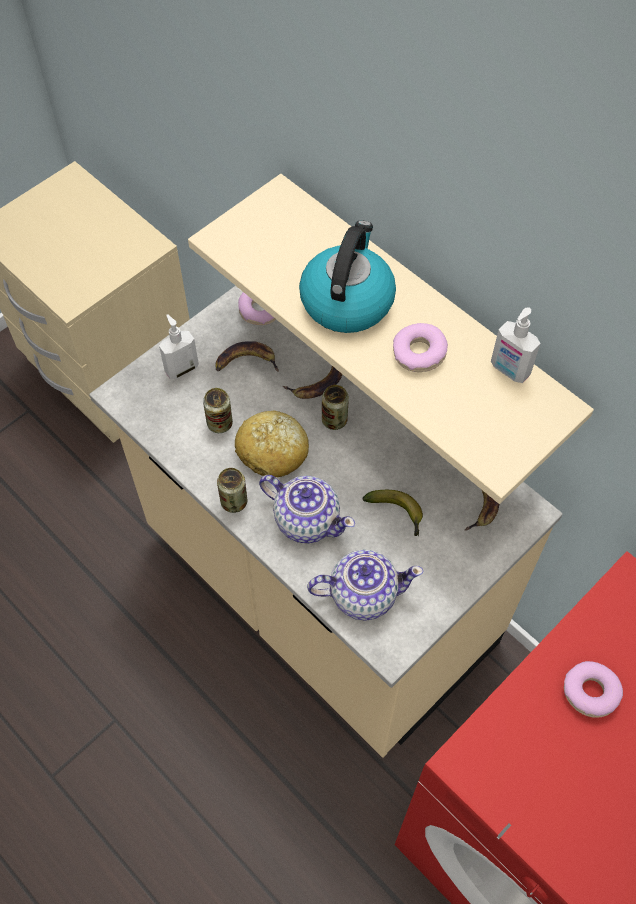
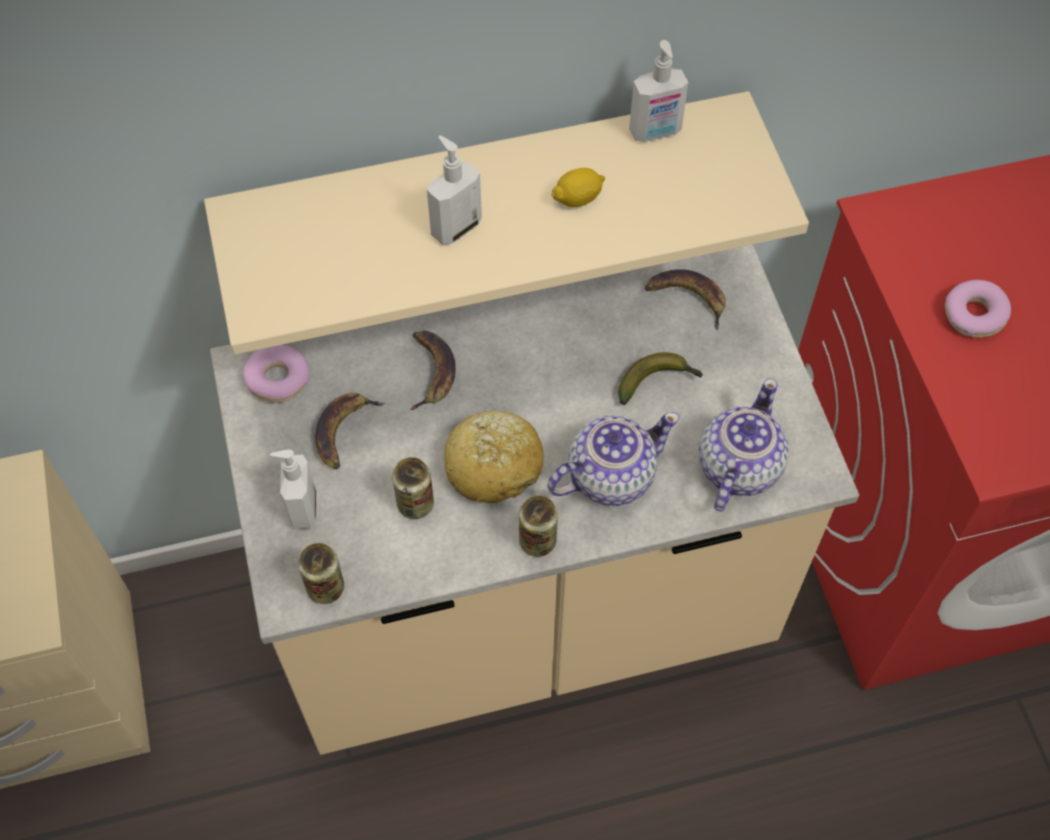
camera: 60 degrees left, 0 degrees up
(334, 420) = (494, 381): can -> can (325, 588)
(347, 300) = (455, 227): kettle -> soap dispenser
(418, 353) = (578, 198): donut -> lemon

